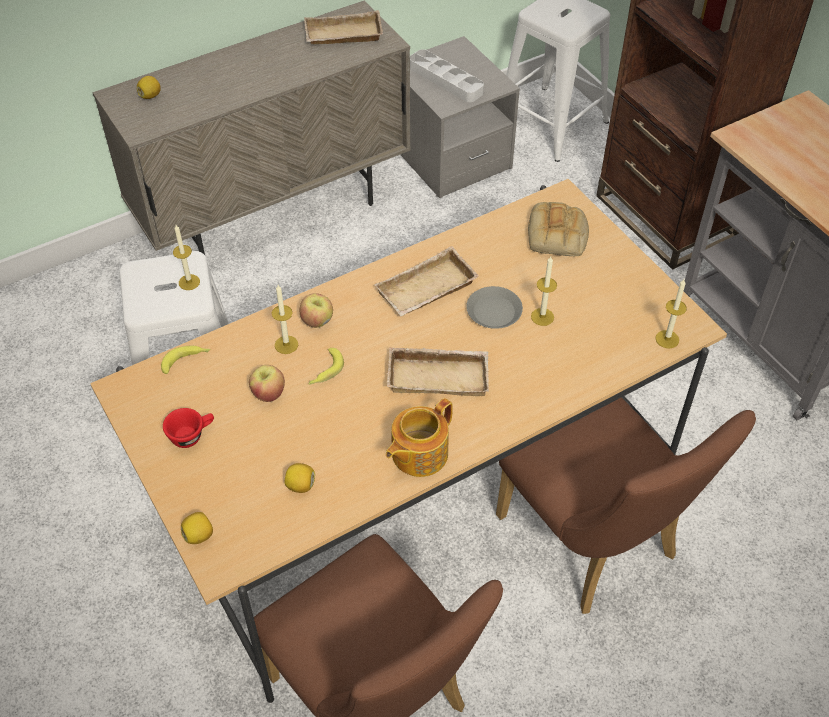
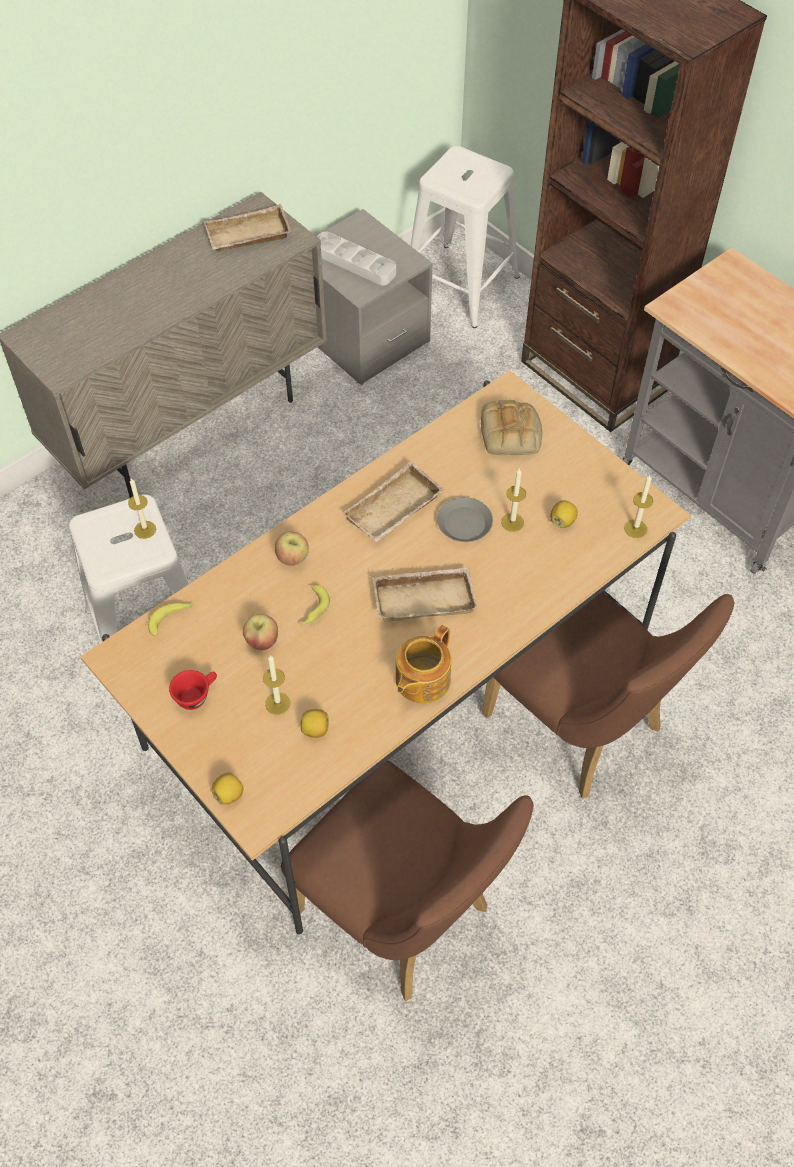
camera: 10 degrees left, 5 degrees up
(150, 96) = (60, 331): lemon -> lemon (562, 521)
(286, 344) = (267, 587): candle -> candle (277, 703)

